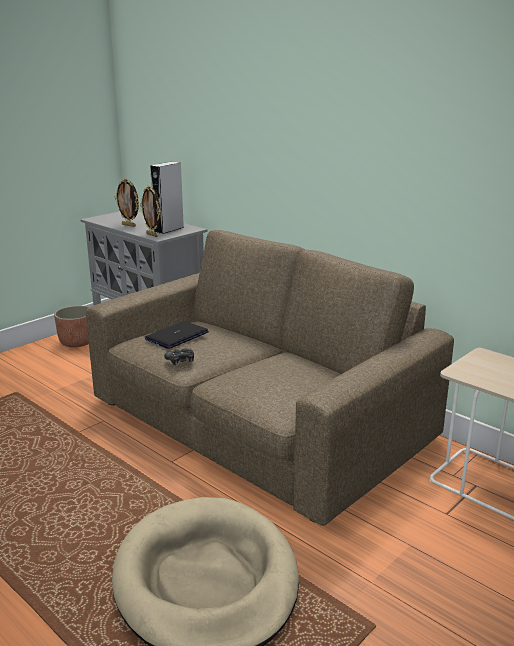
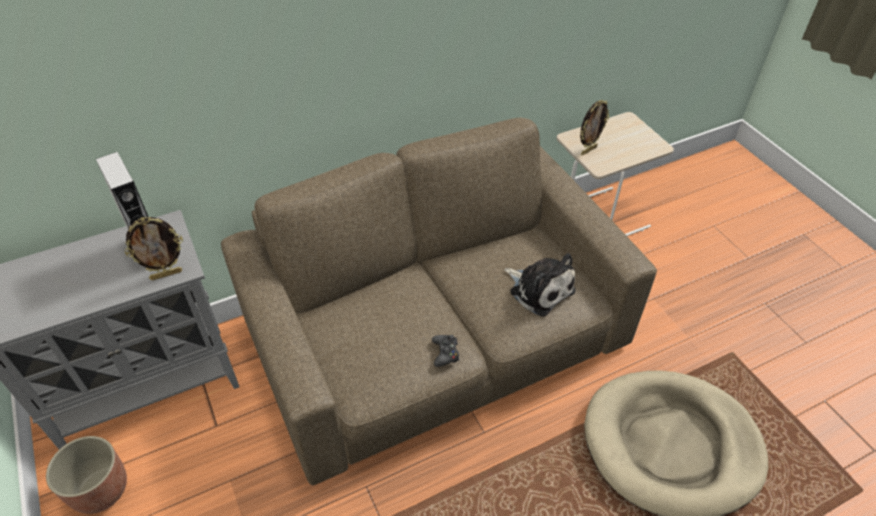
camera: 70 degrees left, 25 degrees up
(129, 225) = (81, 292): picture frame -> picture frame (588, 150)
(177, 336) = (377, 341): laptop -> none
(277, 386) = (539, 289): none -> plush toy

